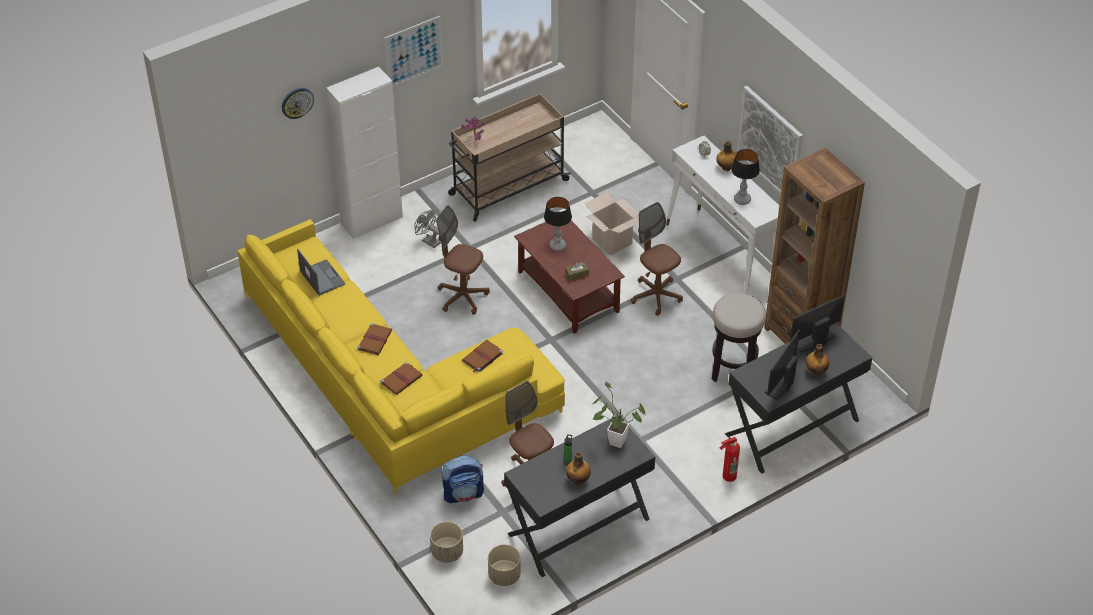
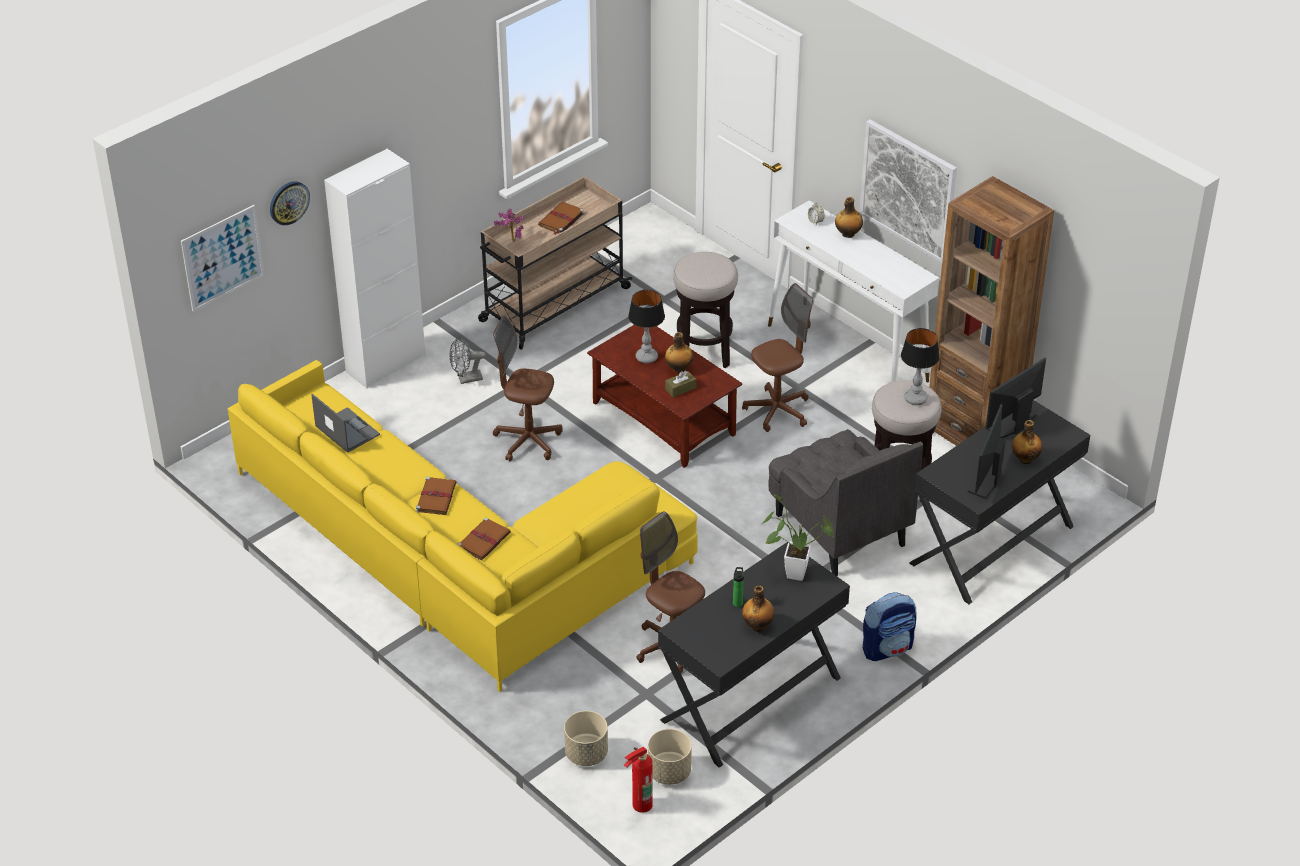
camera: 10 degrees left, 5 degrees down
(413, 51) = (428, 127): picture -> picture (222, 257)
(428, 241) = (466, 379): grey fan -> grey fan turned 45 degrees counterclockwise
(463, 494) = (589, 679): backpack -> backpack (887, 648)
(482, 357) = (583, 501): brown book -> brown book (561, 220)
(579, 258) = (678, 368): none -> bottle
(612, 241) = (704, 353): cardboard box -> stool
(656, 296) = (777, 411): brown office chair -> brown office chair turned 105 degrees clockwise
(678, 399) = (838, 529): none -> grey armchair
(727, 475) = (926, 612): fire extinguisher -> fire extinguisher (639, 804)
(742, 199) = (879, 268): table lamp -> table lamp (916, 398)

